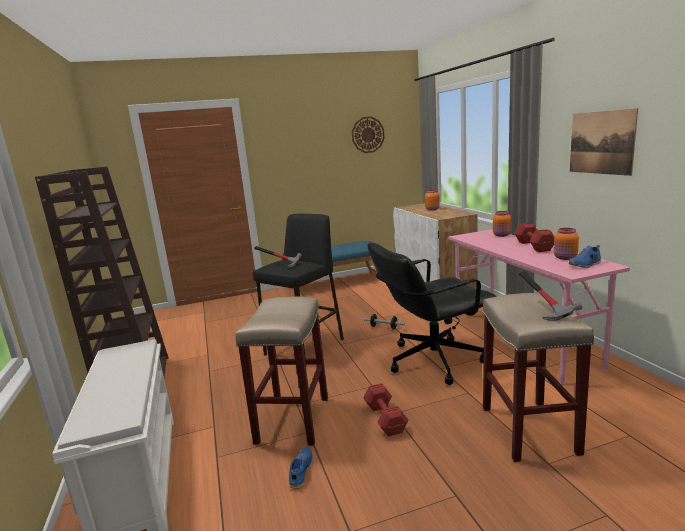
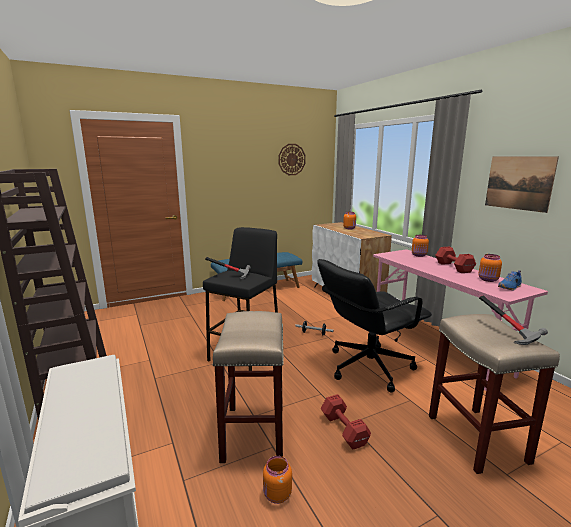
camera: 10 degrees left, 0 degrees up
(300, 472) = (276, 495): blue shoe -> orange jar

